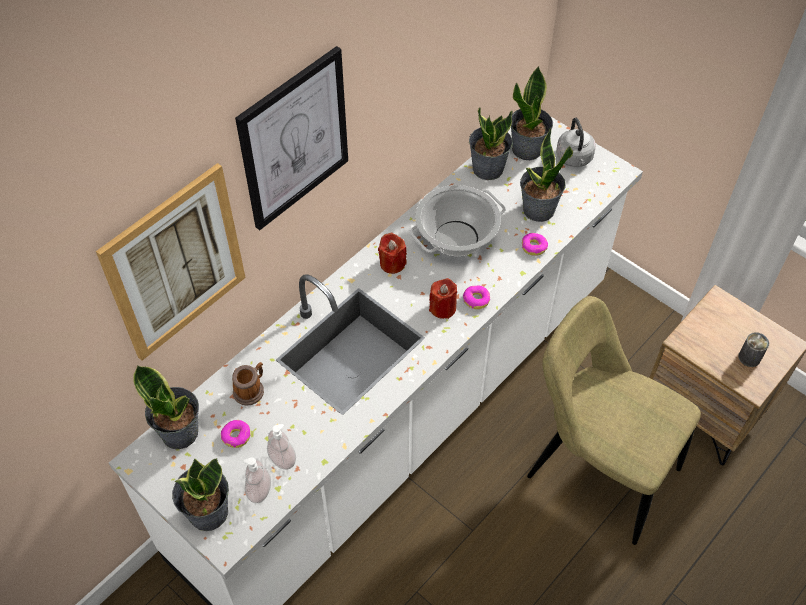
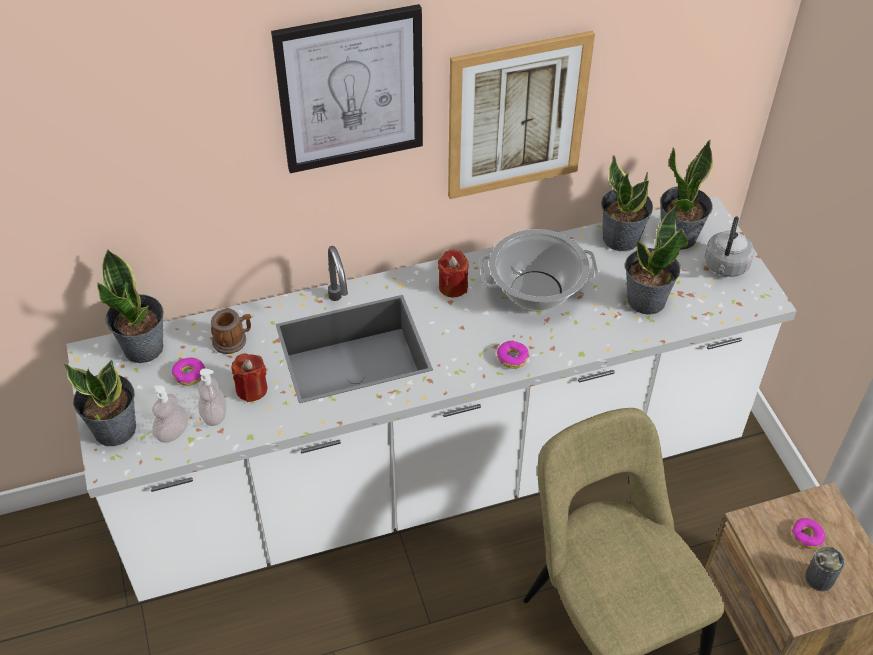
camera: 30 degrees right, 5 degrees down
(176, 264) = (178, 163): picture -> picture (517, 116)
(443, 308) = (472, 350): red candle -> red candle (251, 389)
(534, 247) = (613, 334): donut -> donut (806, 536)

